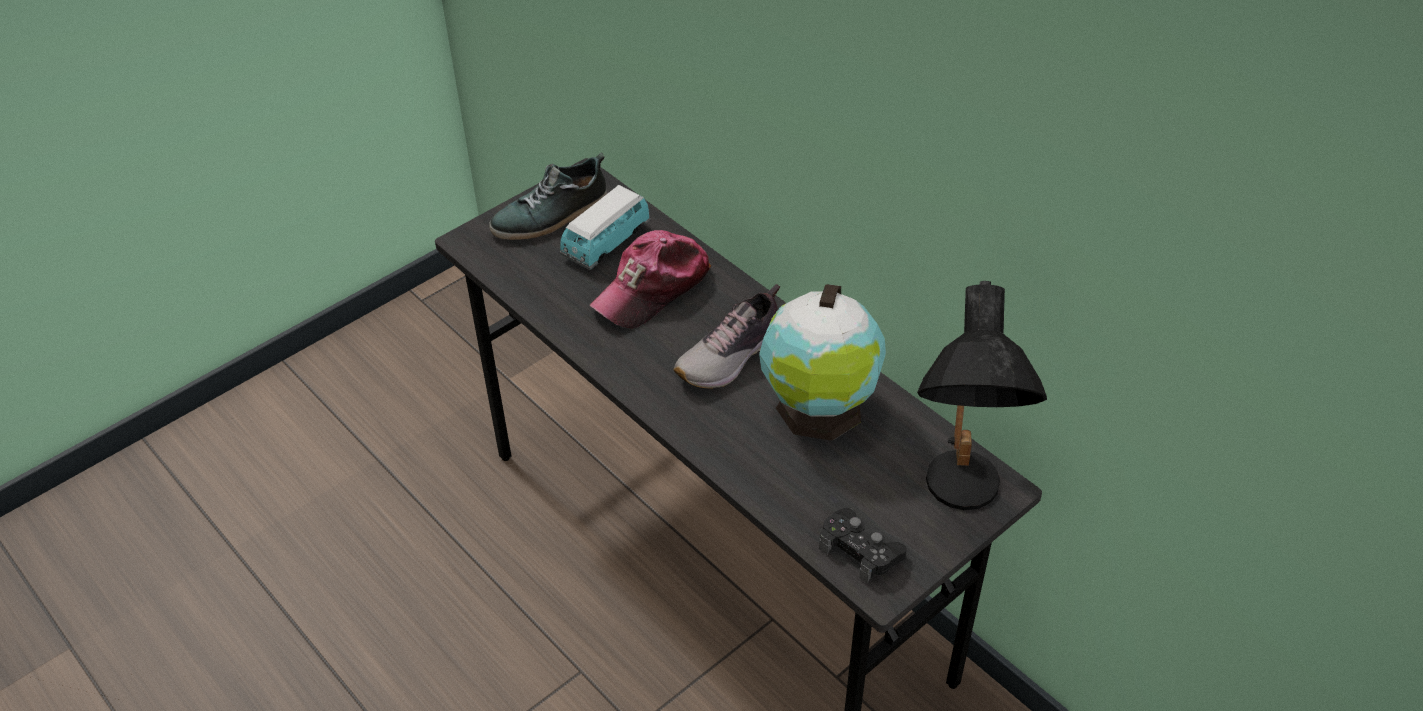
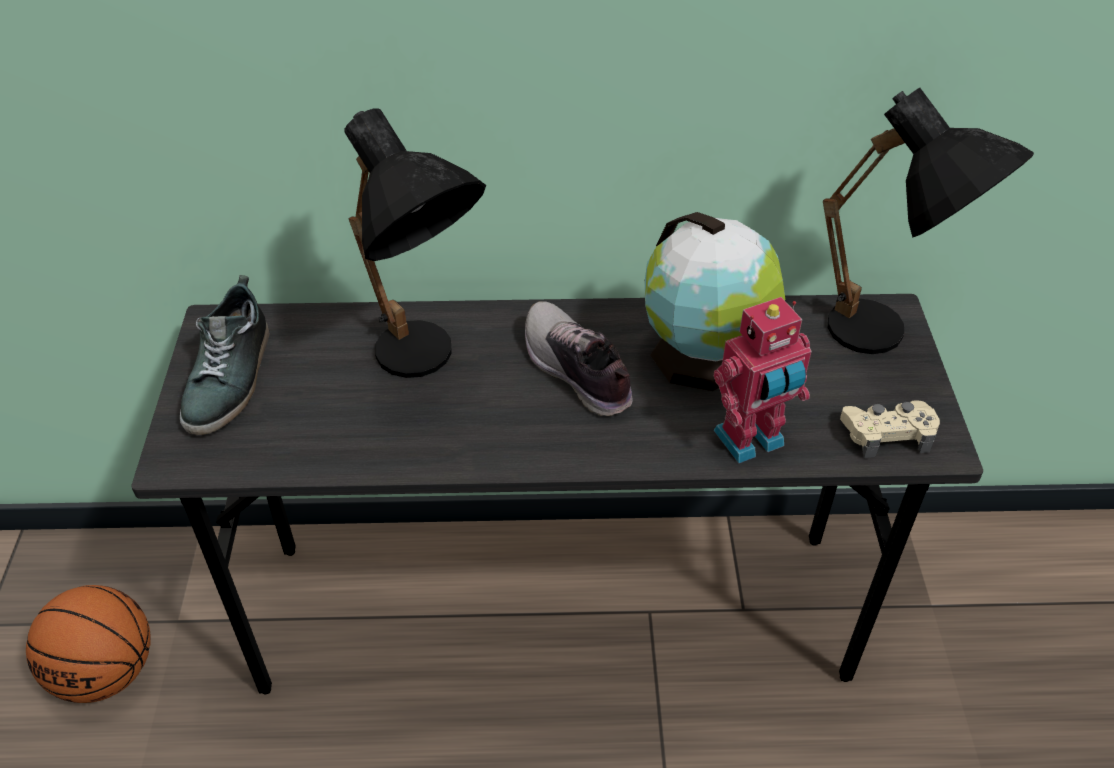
camera: 50 degrees left, 0 degrees up
(445, 376) = (106, 671): none -> basketball
(606, 243) = (323, 363): toy car -> none
(652, 288) = (425, 369): cap -> black table lamp
(731, 357) = (576, 372): shoe -> shoe turned 150 degrees clockwise
(767, 480) = (751, 441): none -> toy robot
(860, 550) = (887, 433): black game controller -> beige game controller

